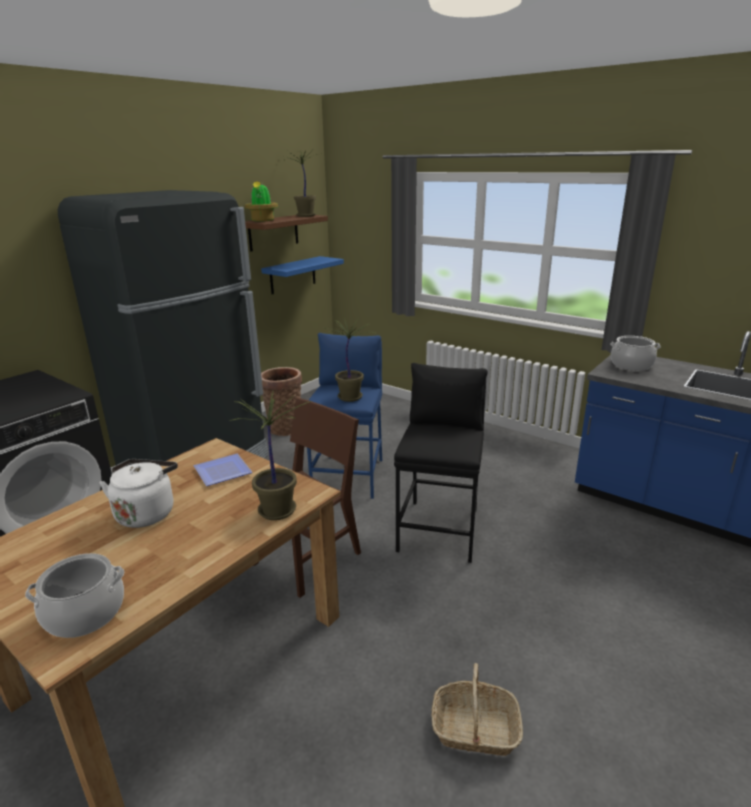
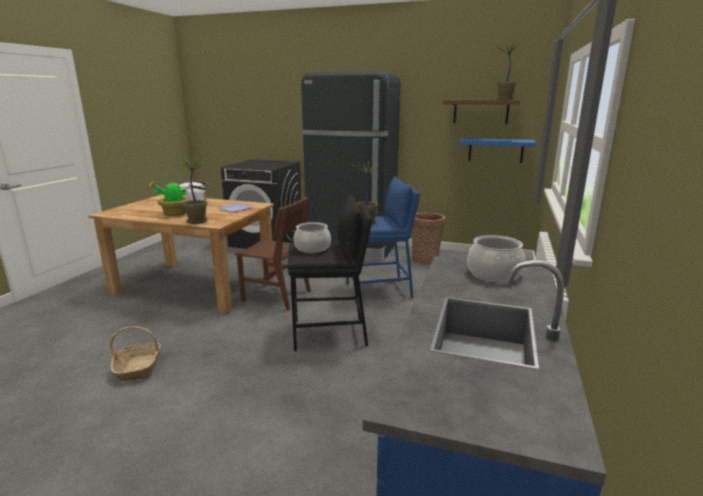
camera: 70 degrees right, 5 degrees down
(84, 613) = (125, 211): cooking pot -> cooking pot (312, 248)
(262, 221) = (458, 99): potted plant -> potted plant (174, 214)

